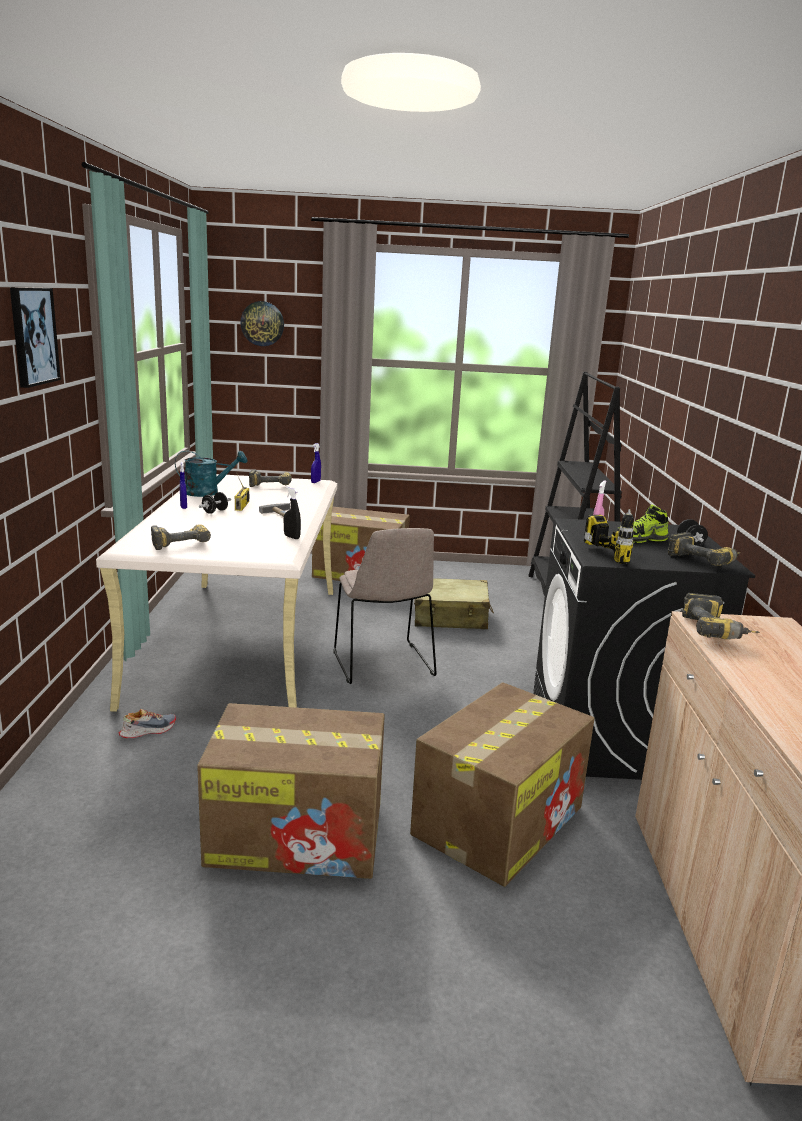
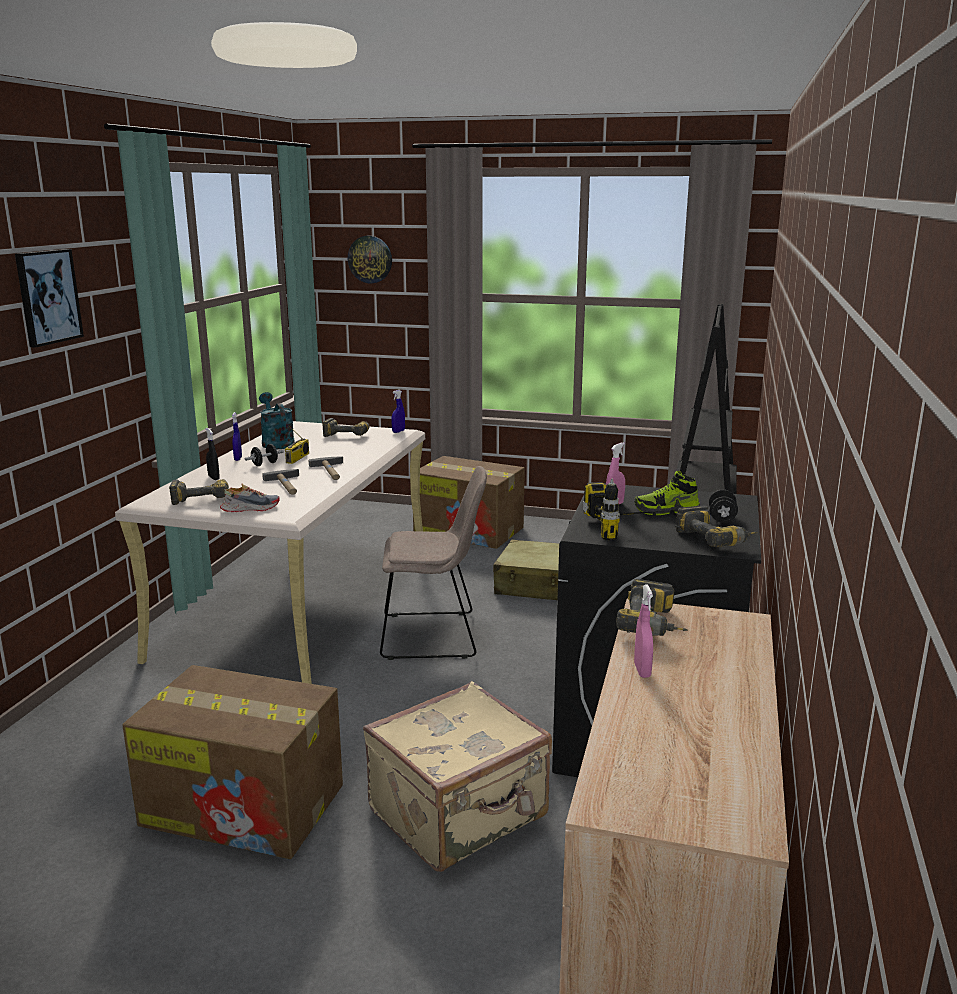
camera: 15 degrees right, 0 degrees up
(148, 730) = (161, 686): shoe -> shoe (250, 508)
(208, 492) = (276, 443): turquoise watering can -> turquoise watering can turned 120 degrees counterclockwise
(255, 530) = (287, 485): none -> hammer
(292, 537) = (318, 494): black spray bottle -> black spray bottle (213, 478)
(383, 665) = (434, 635): beige chair -> beige chair turned 90 degrees counterclockwise
(499, 819) = (460, 815): cardboard box -> beige suitcase
(746, 668) = (642, 671): none -> pink spray bottle

